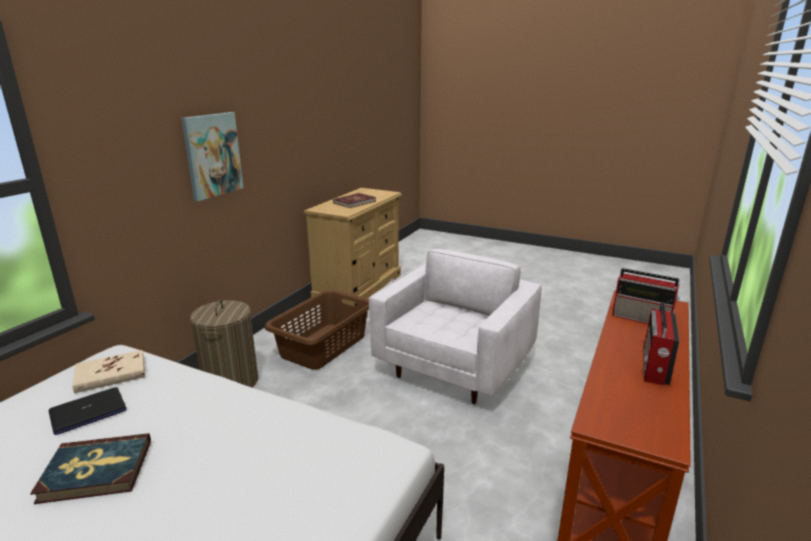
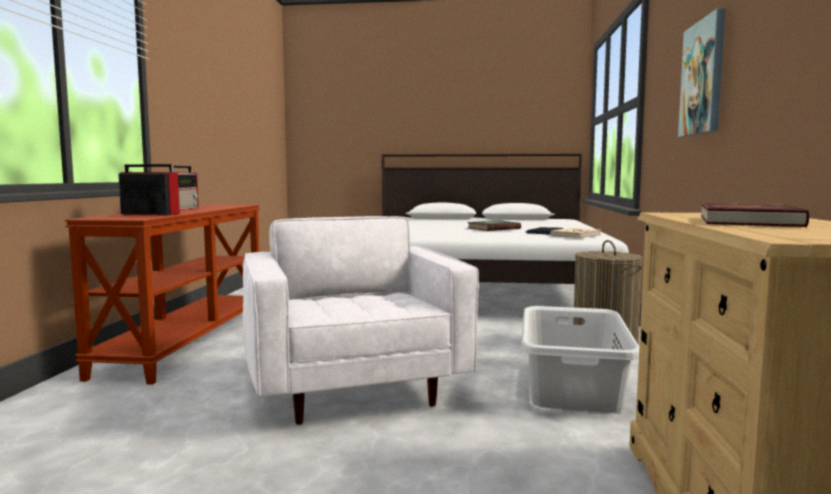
camera: 160 degrees right, 15 degrees down
(322, 346) = (573, 385): brown laundry basket -> grey laundry basket
(455, 368) = (353, 389): white armchair -> white armchair turned 150 degrees clockwise

